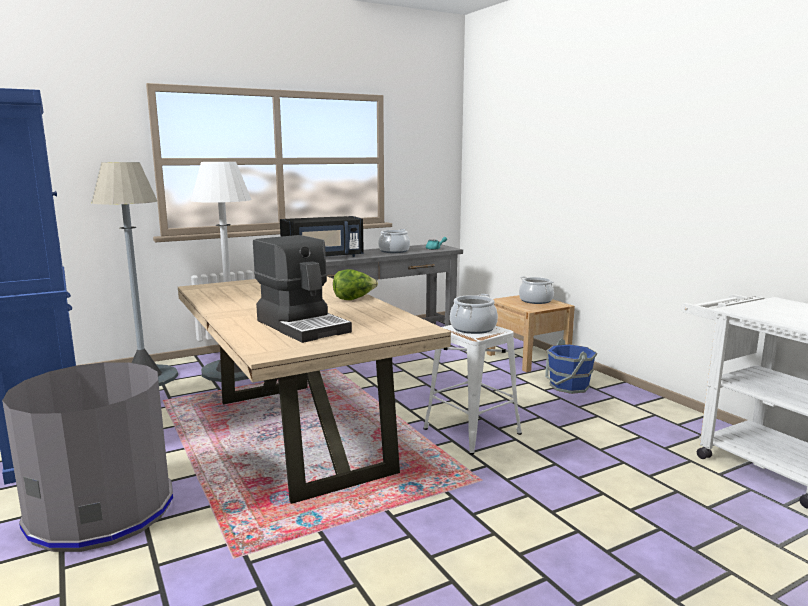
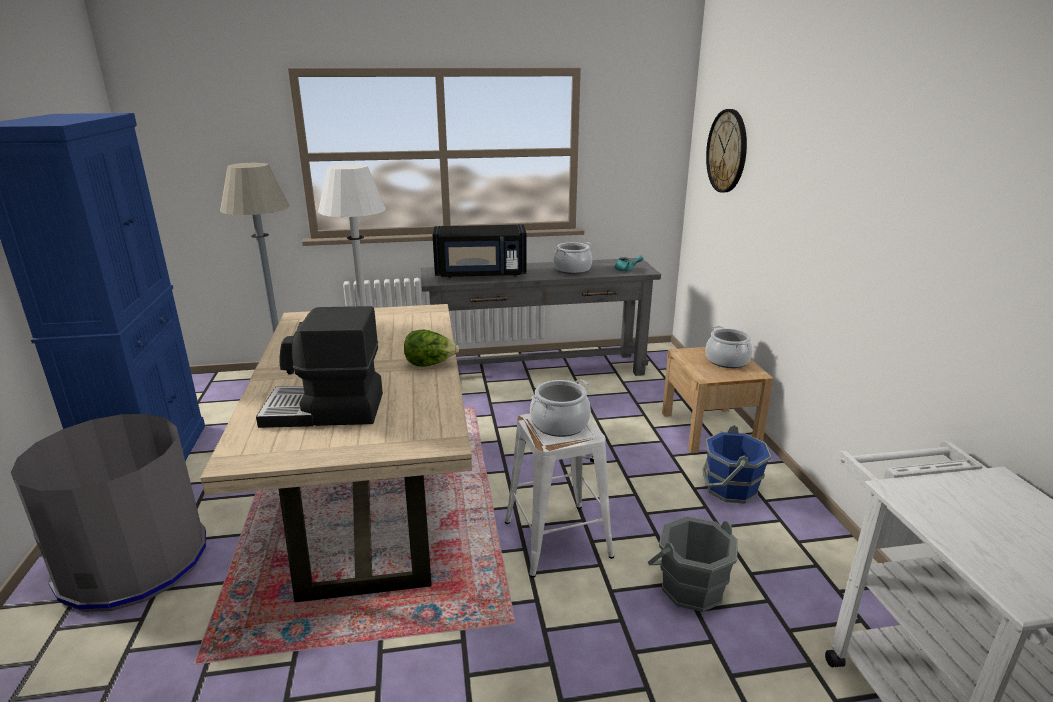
camera: 20 degrees right, 10 degrees up
(303, 326) = (324, 411): coffee machine -> coffee machine turned 105 degrees clockwise
(502, 153) = (727, 151): none -> wall clock
(587, 439) = (691, 587): none -> grey bucket

